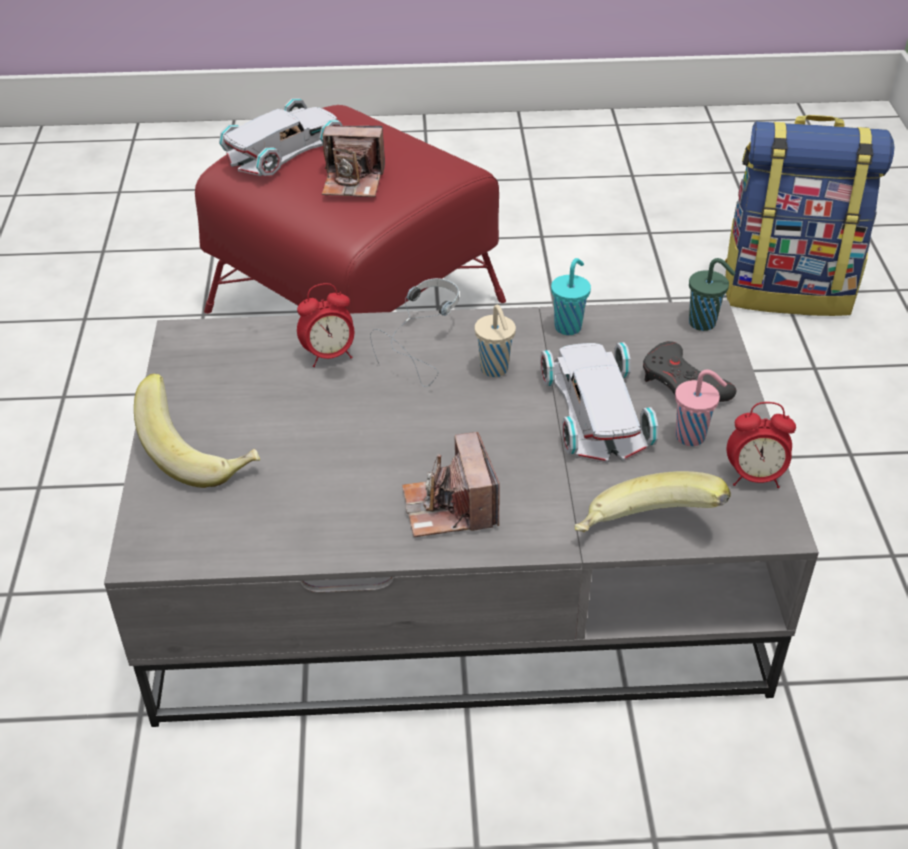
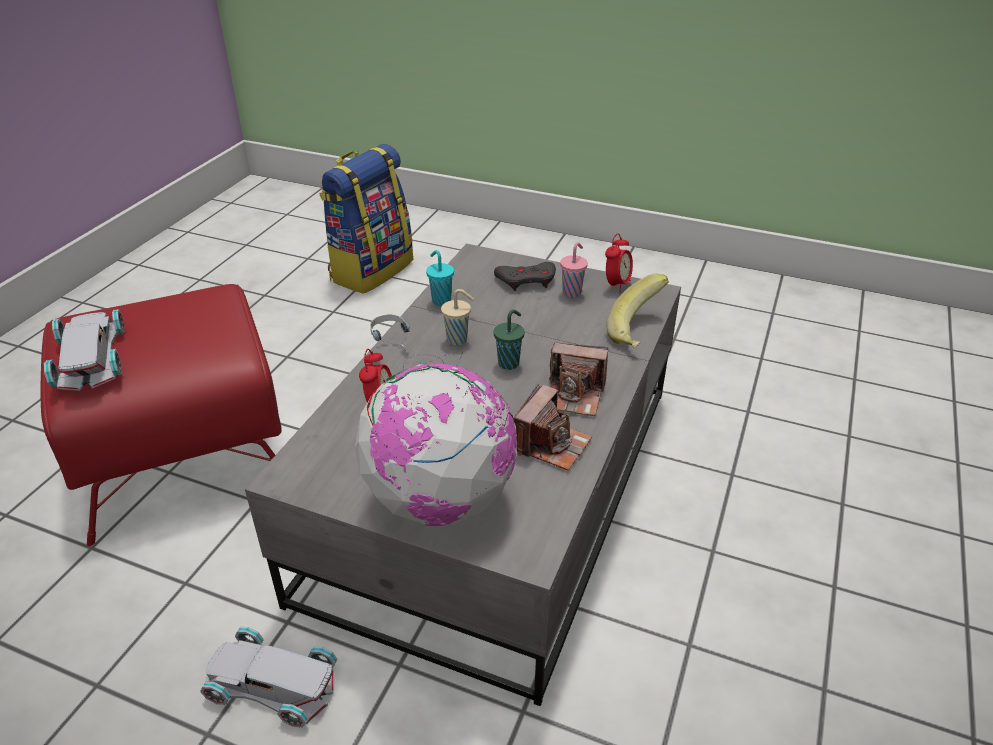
camera: 65 degrees left, 5 degrees down
(201, 455) = (440, 499): banana -> globe
(353, 181) = (184, 335): camera -> camera (551, 444)
(597, 408) = (524, 314): white toy car -> white toy car (271, 681)
(704, 323) = (480, 256): green cup -> green cup (509, 363)

